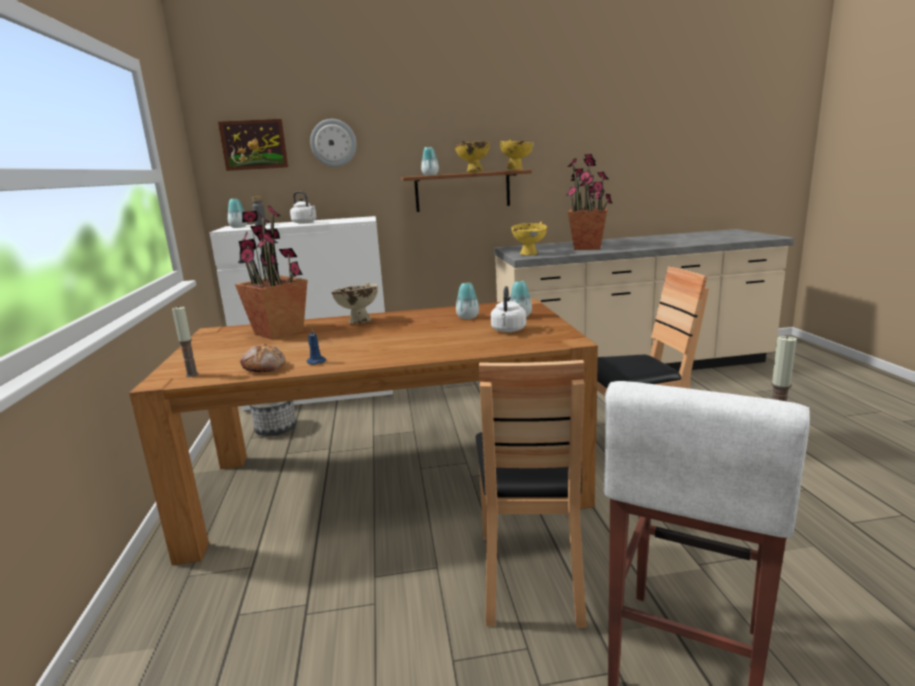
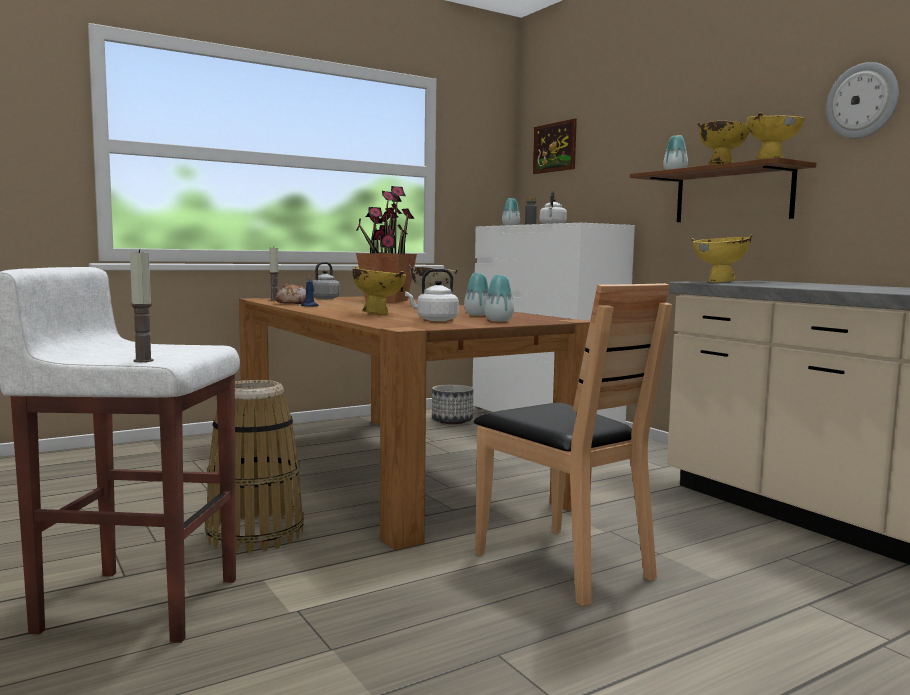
camera: 65 degrees right, 10 degrees down
(210, 353) = (323, 299): none -> grey kettle
(333, 143) = (611, 140): wall clock -> wall clock (862, 101)
(437, 342) = (378, 314): none -> yellow bowl
(532, 575) = (255, 533): brown chair -> basket
(587, 248) = (827, 286): potted plant -> none

